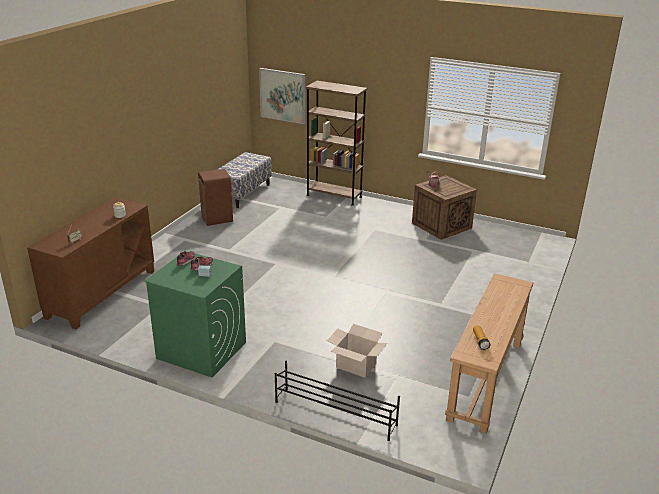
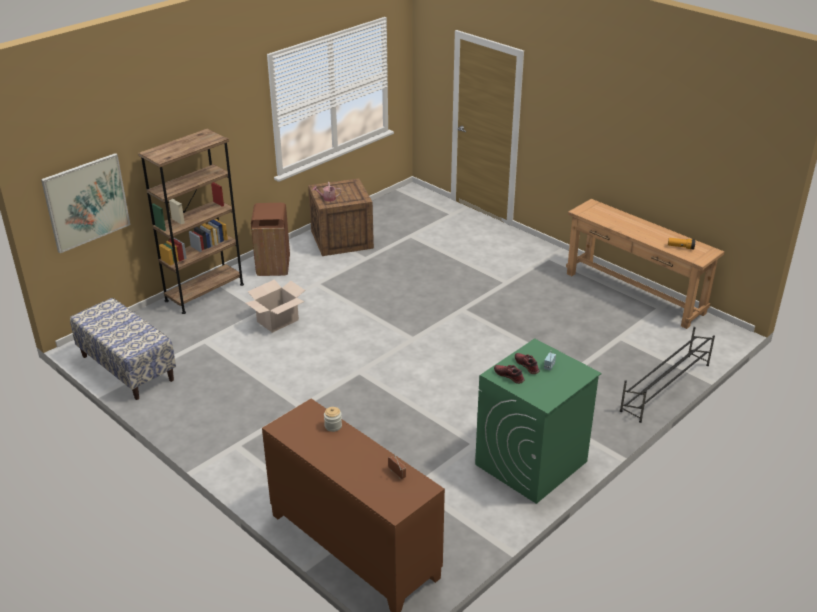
camera: 70 degrees left, 5 degrees up
(217, 219) = (196, 404): brown trash can -> brown trash can (274, 266)
(356, 365) = (592, 358): cardboard box -> cardboard box (277, 320)

